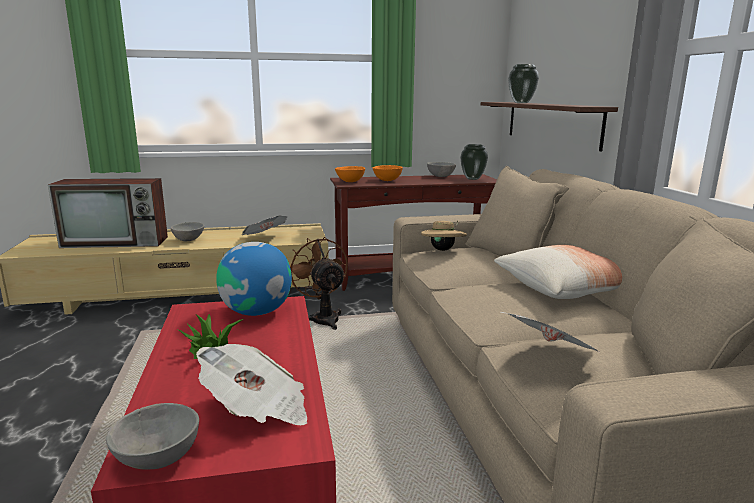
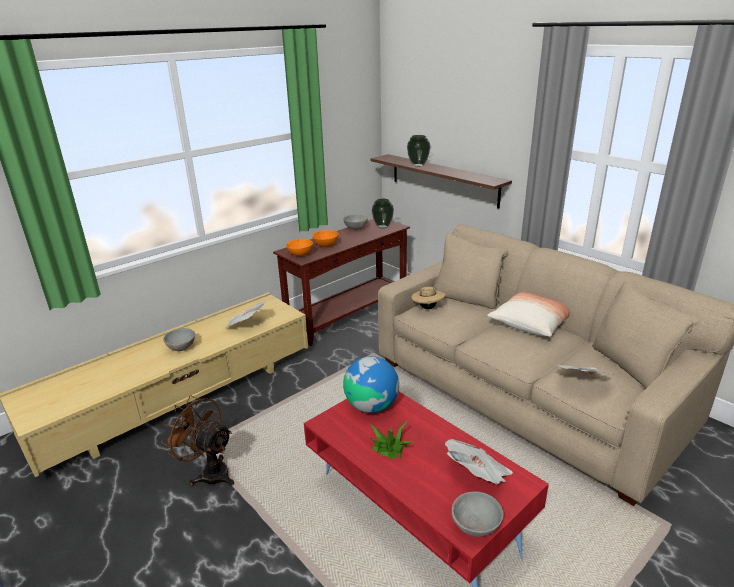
camera: 30 degrees left, 10 degrees up
(117, 242) = (115, 372): television -> none
(323, 318) = (326, 378): brown fan -> brown fan (209, 472)

